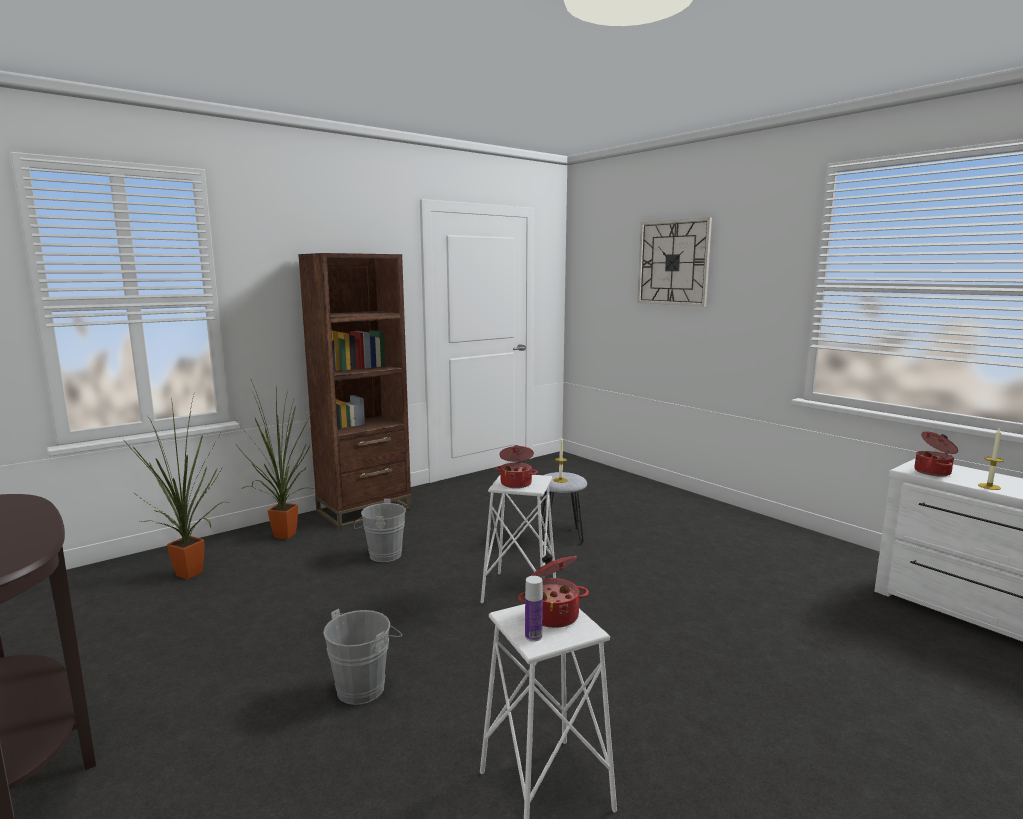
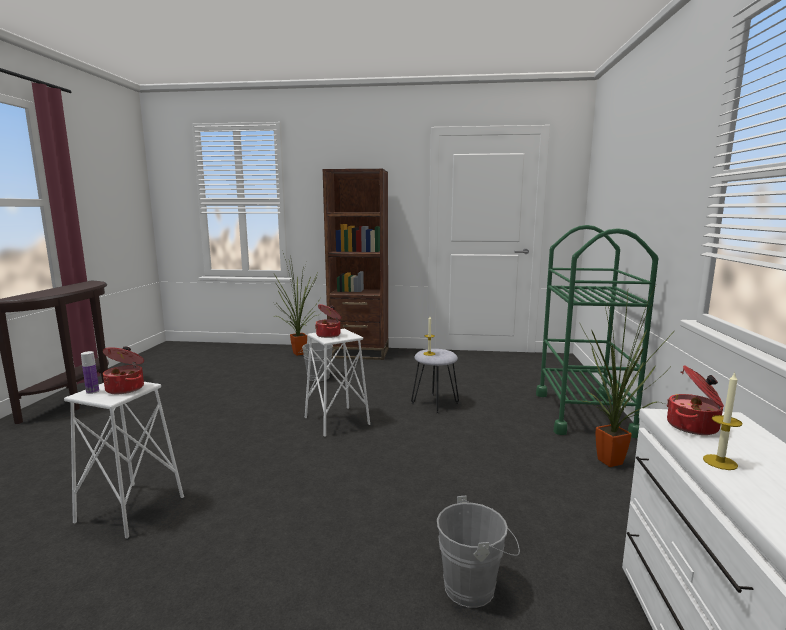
camera: 45 degrees right, 0 degrees up
(192, 575) = (233, 358): potted plant -> potted plant (612, 464)
(365, 686) = (182, 428): grey bucket -> grey bucket (475, 587)
(672, 502) = (583, 413): none -> green cart
(673, 262) = (635, 164): wall clock -> none

